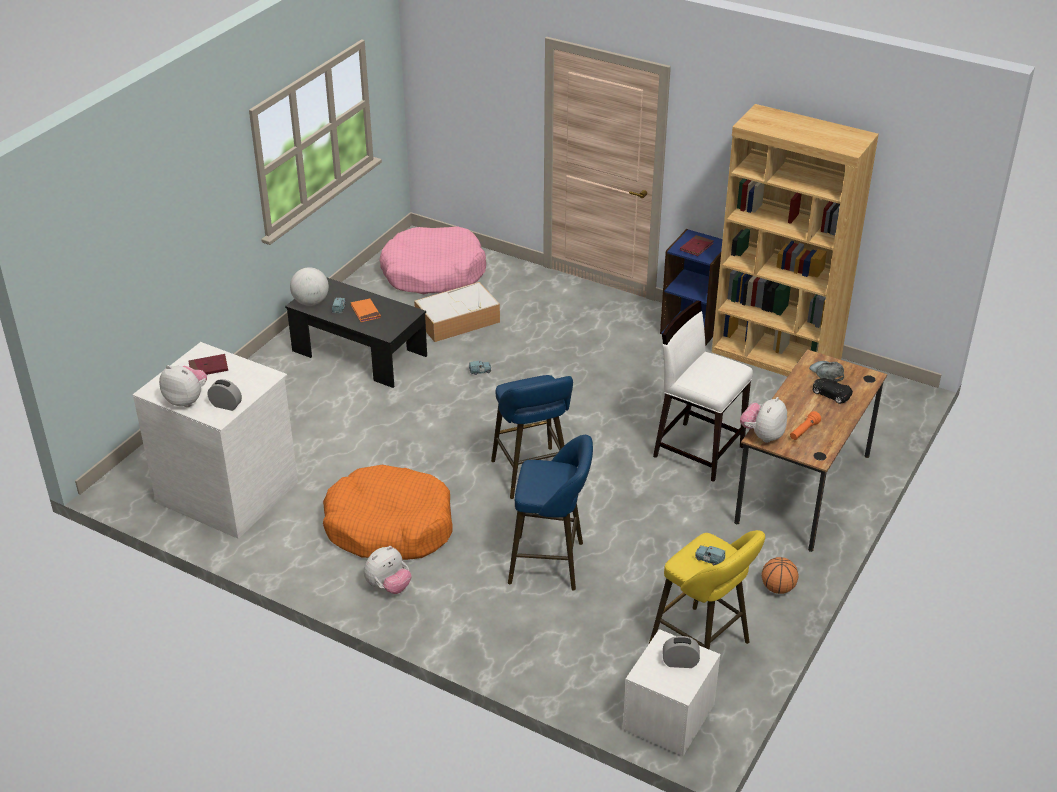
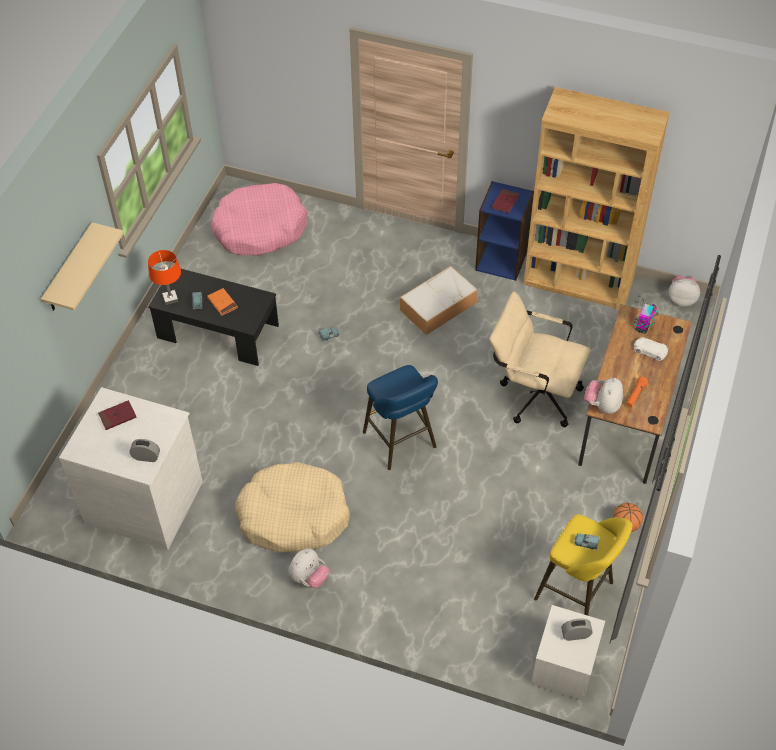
camera: 10 degrees left, 15 degrees up
(187, 400) = (109, 456): plush toy -> plush toy (681, 299)
(196, 221) = (69, 269): none -> beige shelf
(311, 302) = (170, 299): globe -> orange table lamp
(389, 526) = (293, 515): orange dog bed -> beige dog bed
(458, 320) = (296, 280): storage box -> storage box (439, 305)
(551, 563) = (438, 531): blue stool -> none
(698, 450) = (533, 394): white stool -> beige office chair
(827, 373) = (642, 328): grey cap -> toy robot
(831, 394) = (649, 351): black toy car -> white toy car

